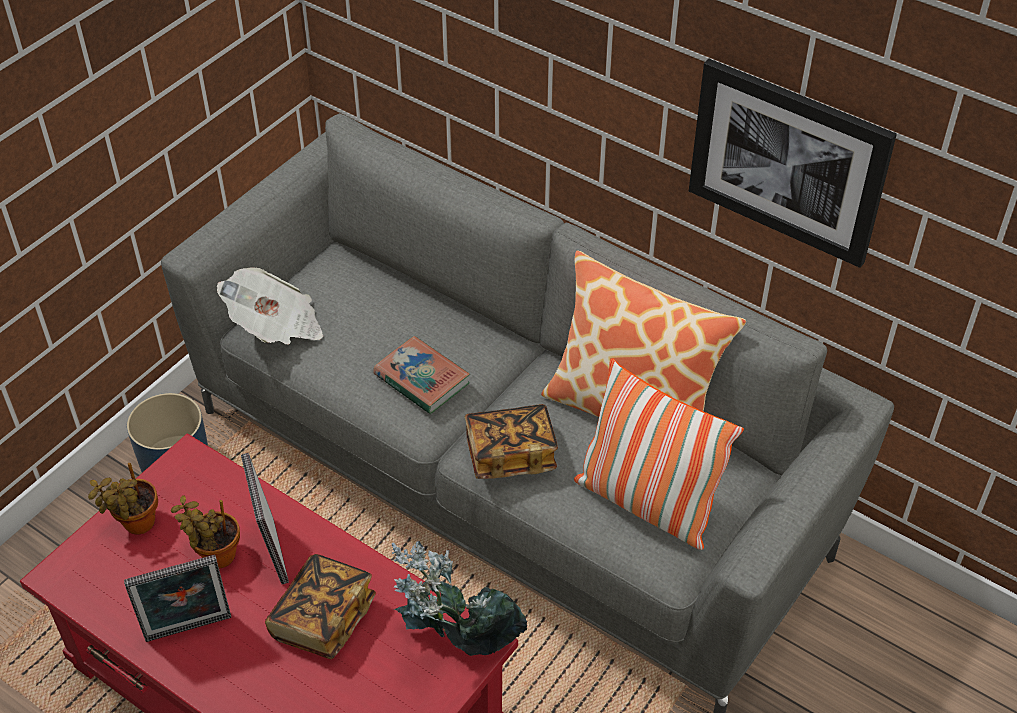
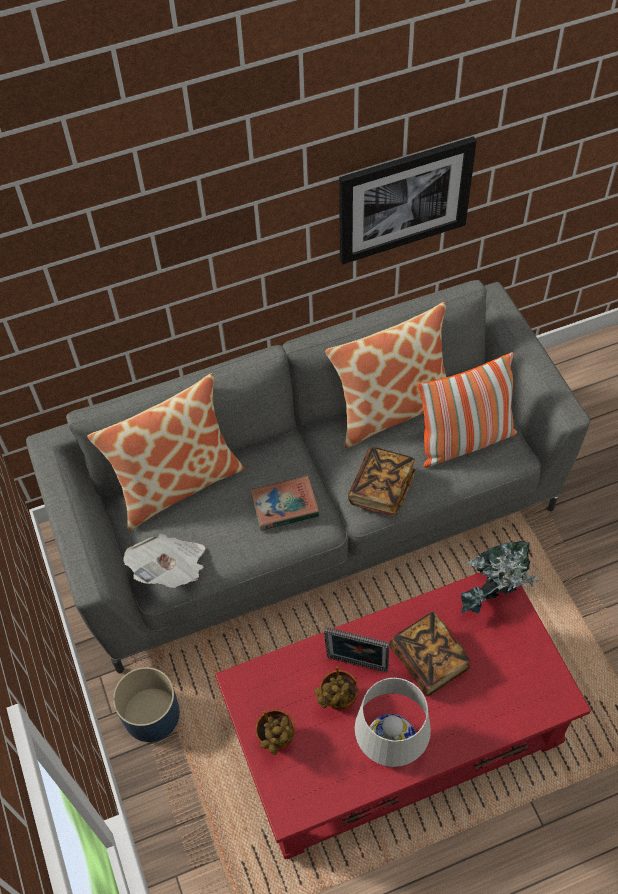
camera: 55 degrees left, 10 degrees up
(189, 631) = (390, 745): picture frame -> white table lamp
(384, 280) = (177, 483): none -> pillow

